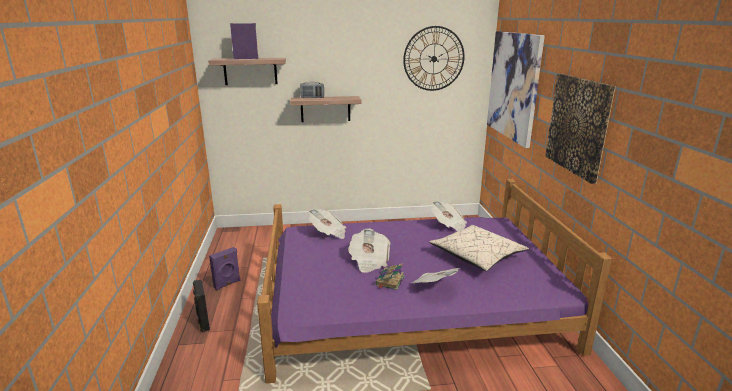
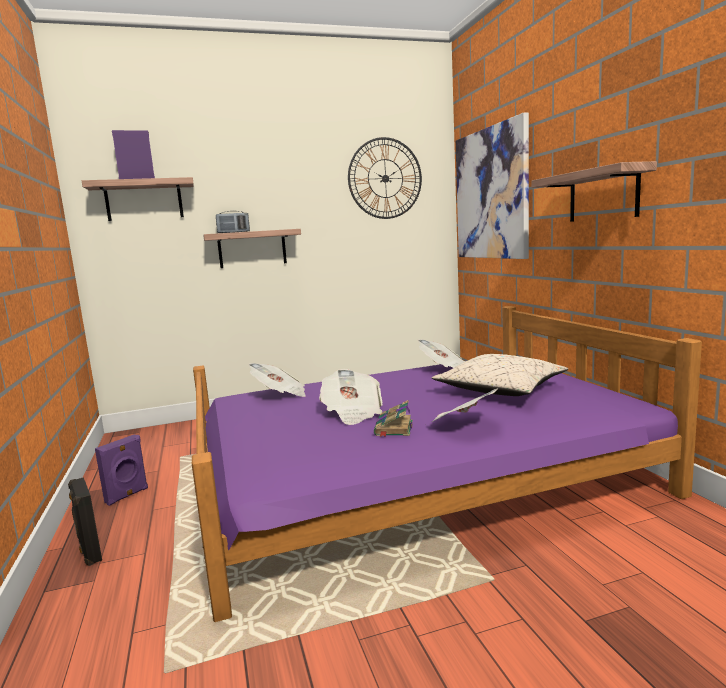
camera: 10 degrees left, 10 degrees down
(578, 125) = (603, 195): picture -> shelf

